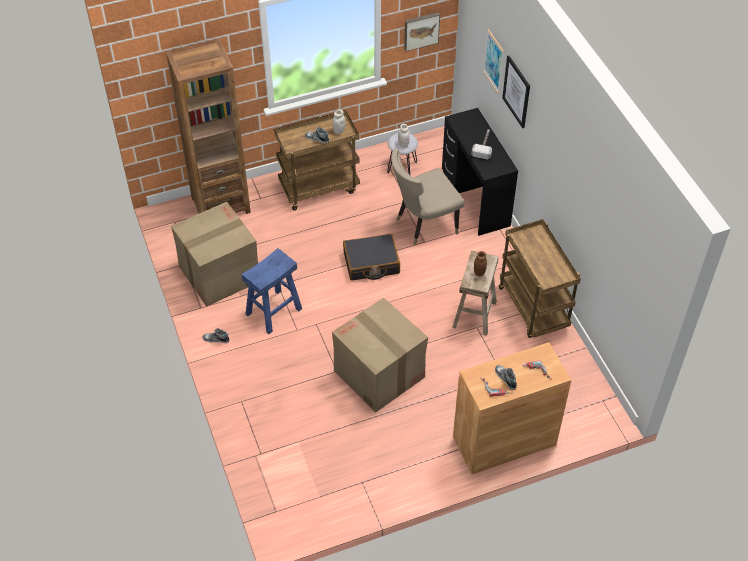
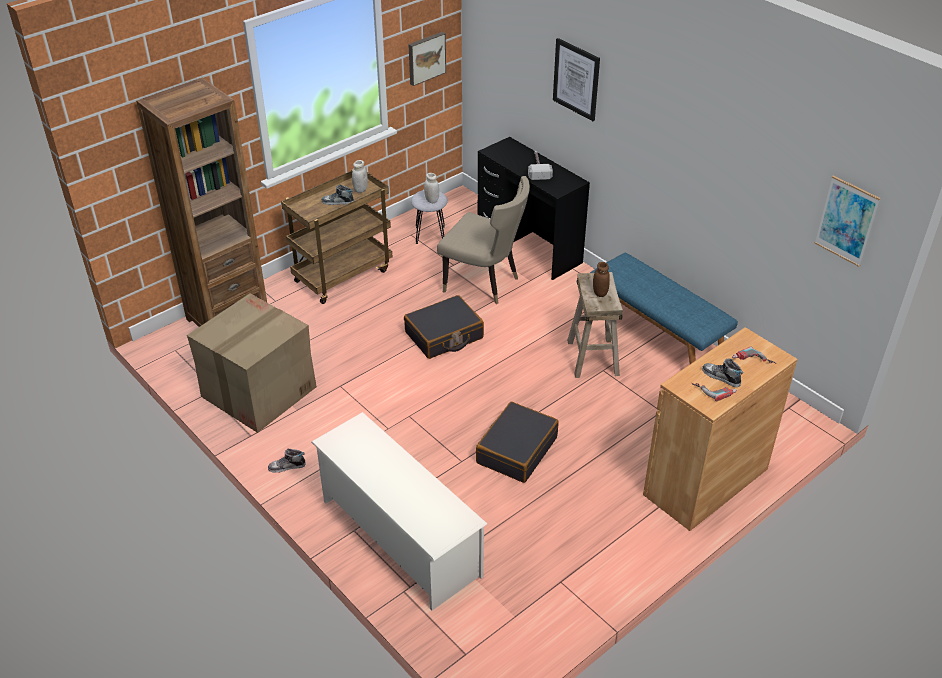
camera: 20 degrees left, 10 degrees down
(269, 416) = (399, 537): none -> white shoe rack
(273, 311) = (348, 415): blue stool -> none
(379, 374) = (516, 450): cardboard box -> black suitcase
(423, 225) = (484, 283): beige chair -> beige chair turned 105 degrees counterclockwise
(493, 61) = (531, 61): picture -> picture (846, 221)
(534, 308) = (656, 335): brown cart -> blue bench

